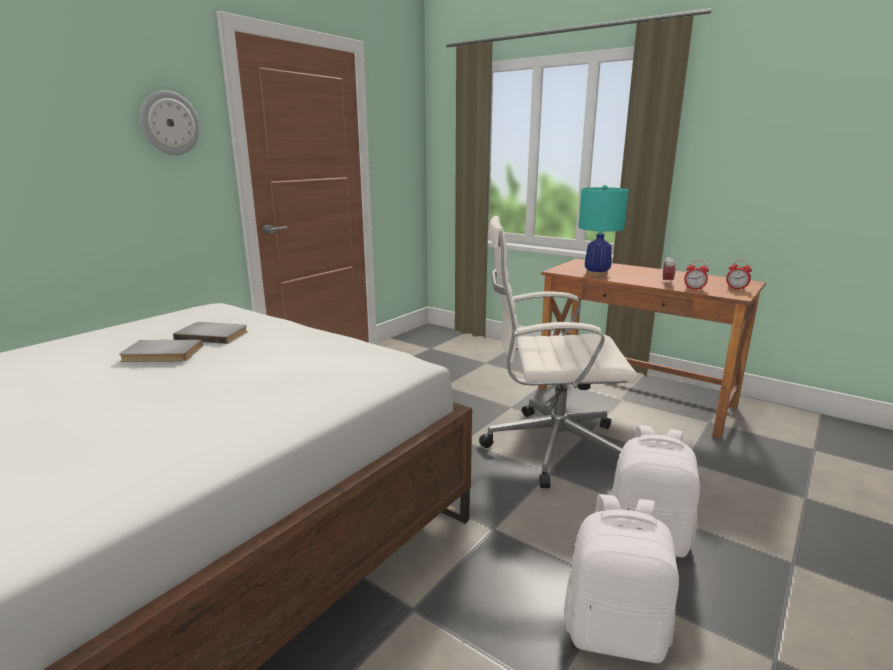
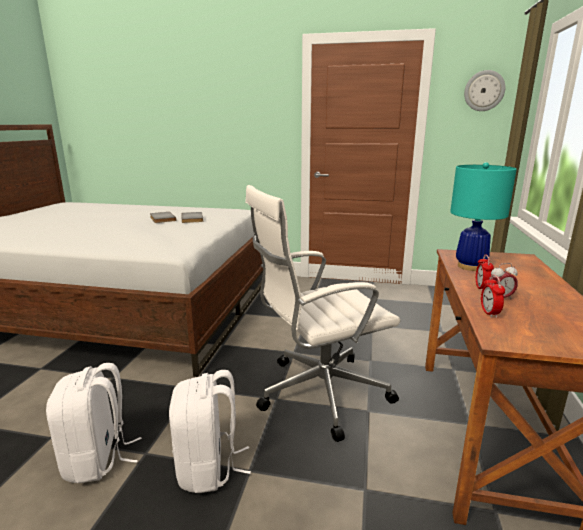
camera: 65 degrees right, 0 degrees up
(169, 123) = (263, 106): wall clock -> wall clock (484, 91)
(550, 446) = (319, 393): white office chair -> white office chair turned 90 degrees counterclockwise
(736, 288) = (547, 340): alarm clock -> alarm clock (481, 288)

